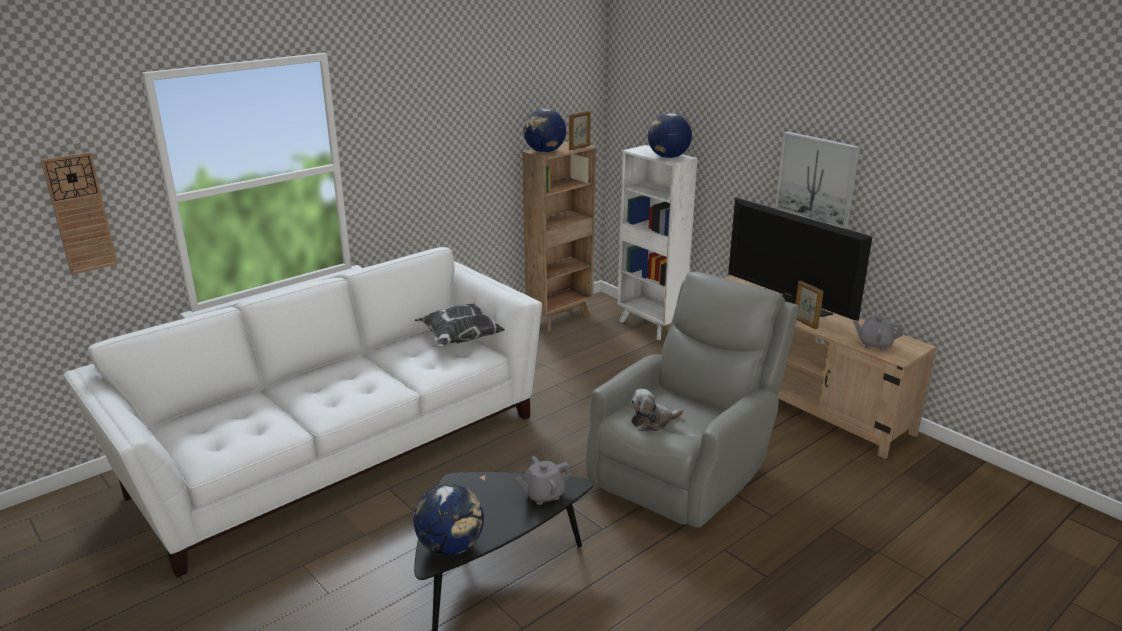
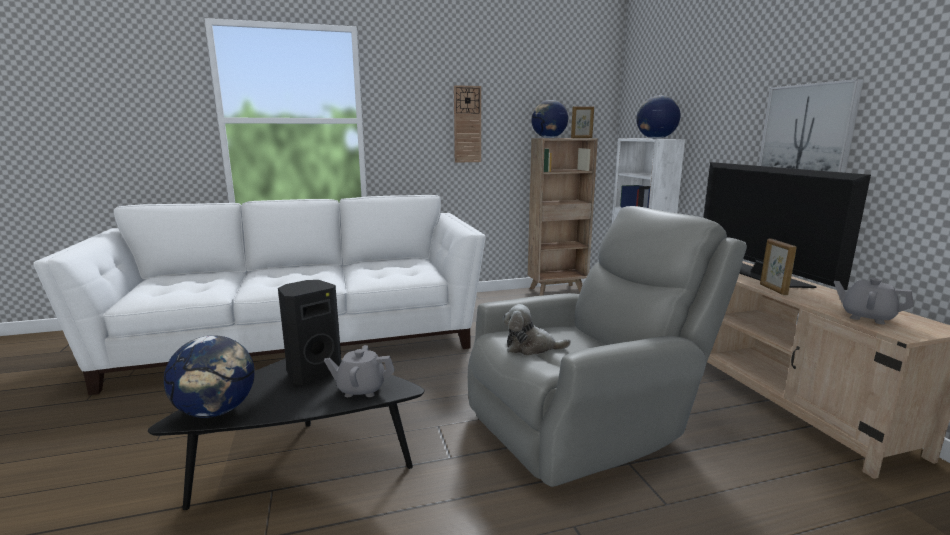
camera: 25 degrees right, 10 degrees down
(80, 213) = (149, 117): wall clock -> wall clock (467, 124)
(458, 338) = (419, 264): pillow -> none
(484, 491) = (313, 373): none -> black speaker

